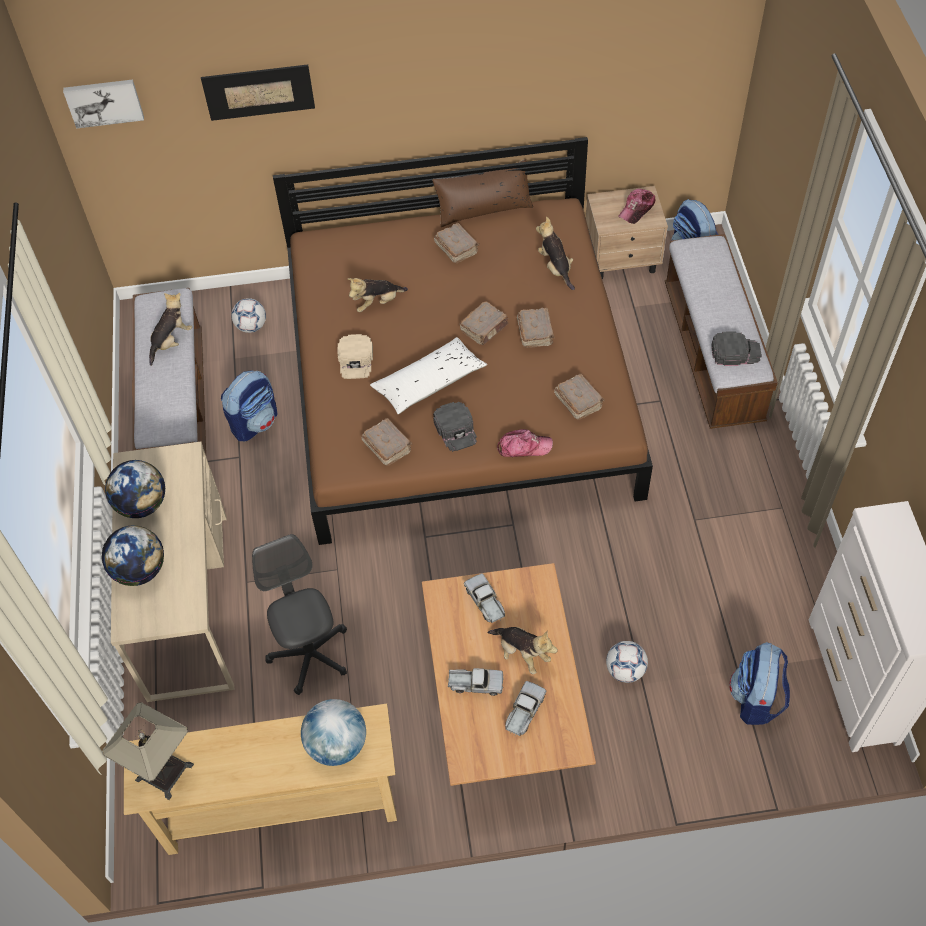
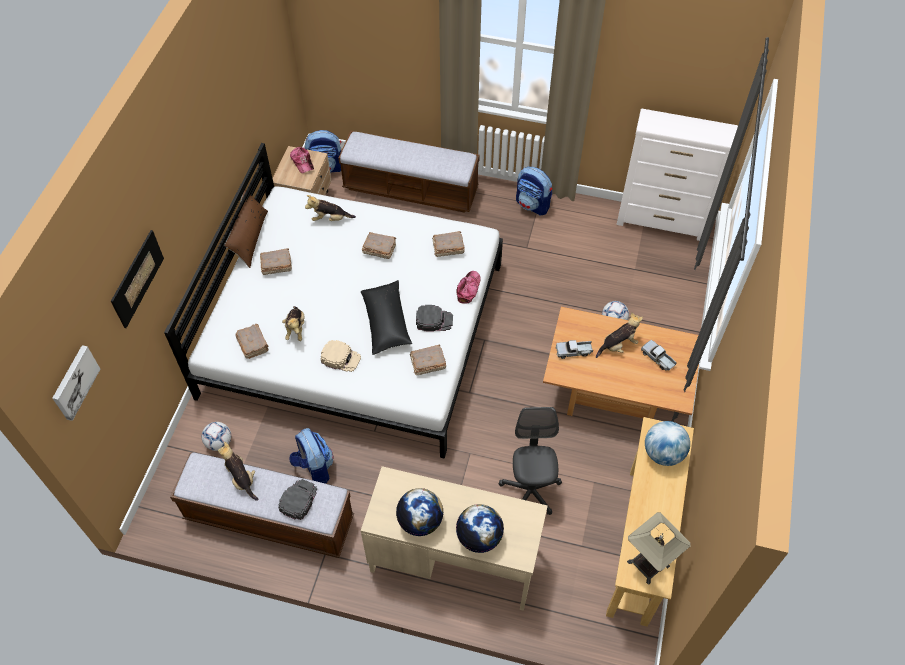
camera: 70 degrees left, 0 degrees up
(310, 655) = (530, 491): grey office chair -> grey office chair turned 90 degrees clockwise
(429, 382) = (386, 322): white pillow -> black pillow
(460, 383) = (354, 328): brown bed -> white bed
(475, 684) = (629, 377): toy truck -> none
(484, 328) = (358, 275): brown book -> brown book (253, 344)
(735, 352) = (448, 162): black cap -> black cap (298, 499)
(756, 699) = (656, 268): backpack -> backpack (533, 205)

